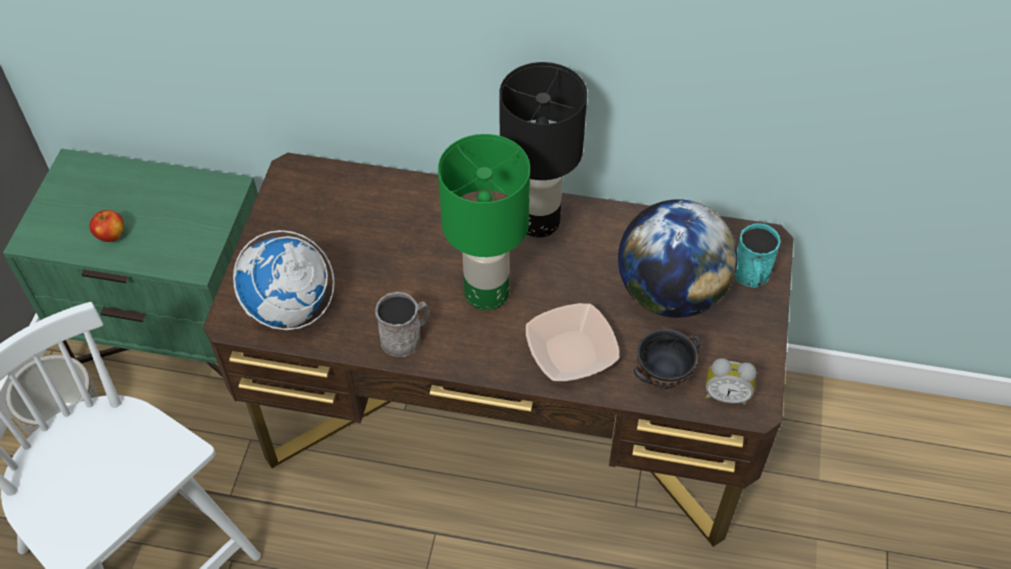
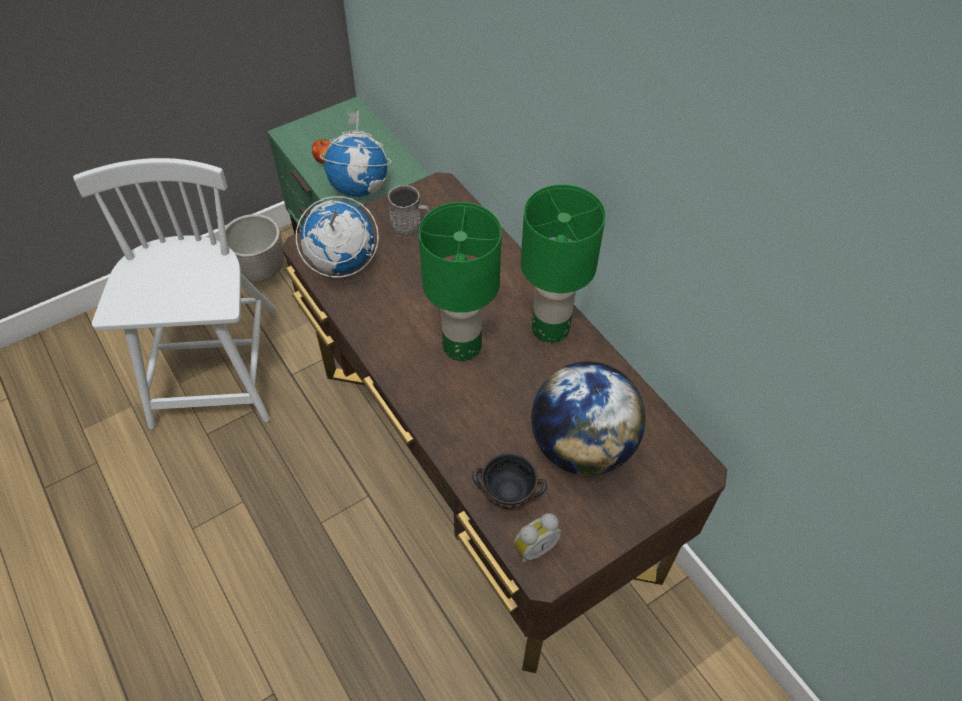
camera: 45 degrees right, 0 degrees up
(183, 236) = (360, 187): none -> globe
(406, 337) = (382, 332): grey mug -> grey mug (411, 227)
(538, 221) = (551, 327): black table lamp -> green table lamp
(571, 352) = (467, 426): bowl -> none
(726, 395) = (534, 547): alarm clock -> alarm clock turned 90 degrees counterclockwise
(751, 276) = (656, 484): turquoise mug -> none

